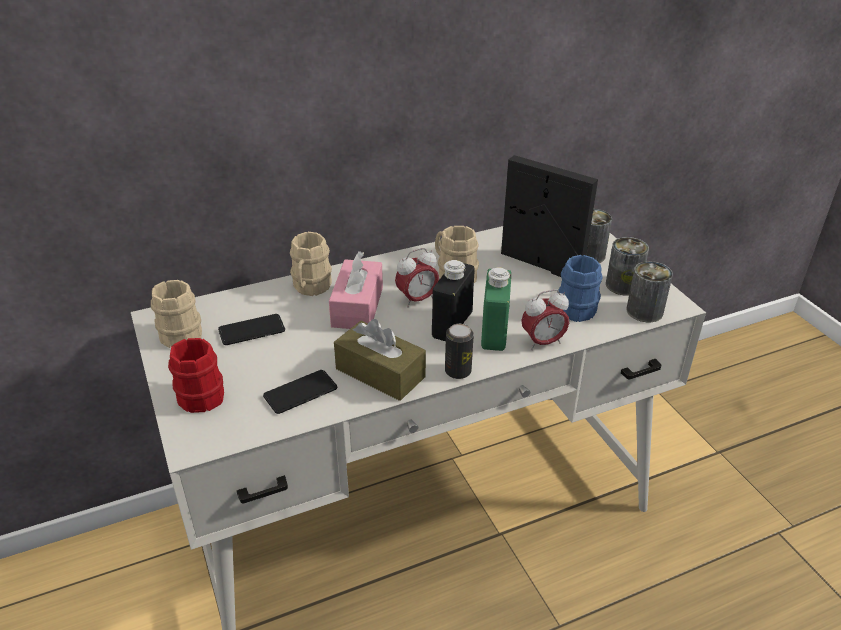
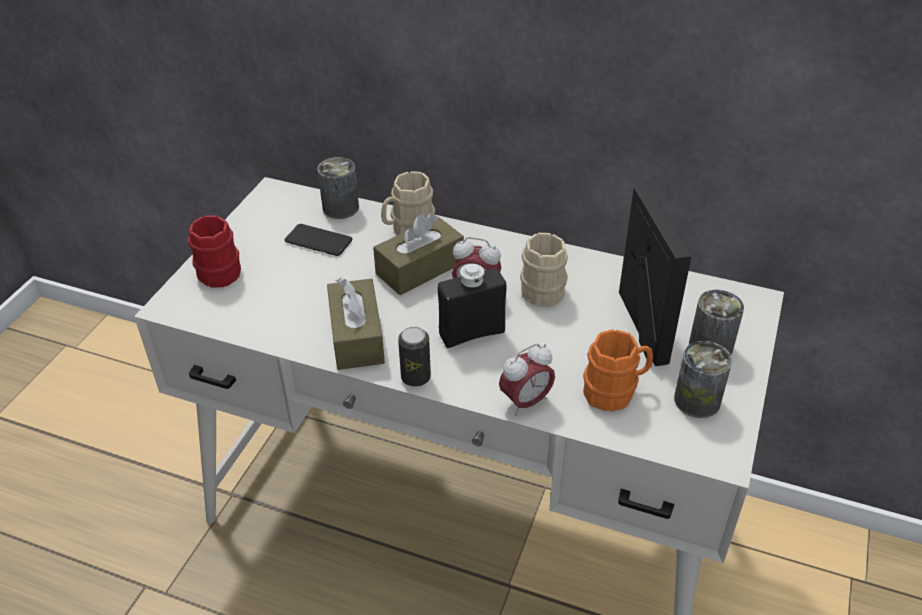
camera: 45 degrees right, 5 degrees up
(177, 333) = (270, 212): beige mug -> none
(300, 392) = (282, 314): phone -> none
(357, 307) = (420, 268): pink tissue box -> brown tissue box
(494, 332) = (497, 364): green bottle -> none
(542, 342) = (525, 402): alarm clock -> alarm clock turned 60 degrees counterclockwise
(578, 306) = (615, 391): blue mug -> orange mug
(644, 311) = (677, 441): can -> can (340, 208)

